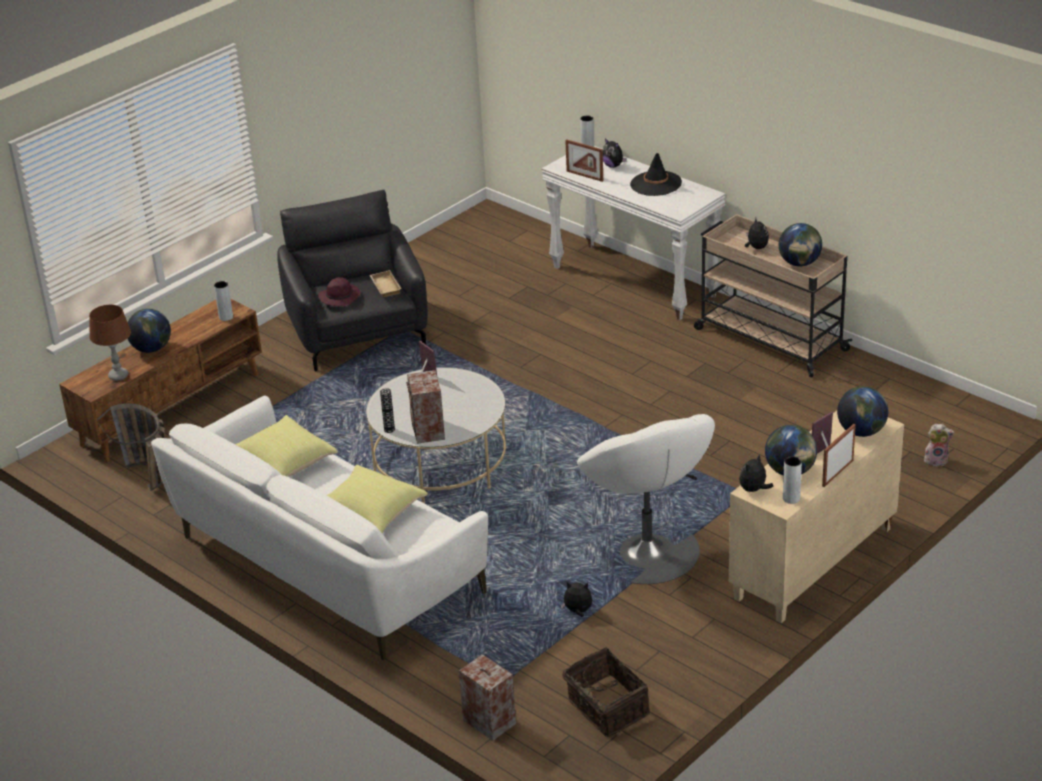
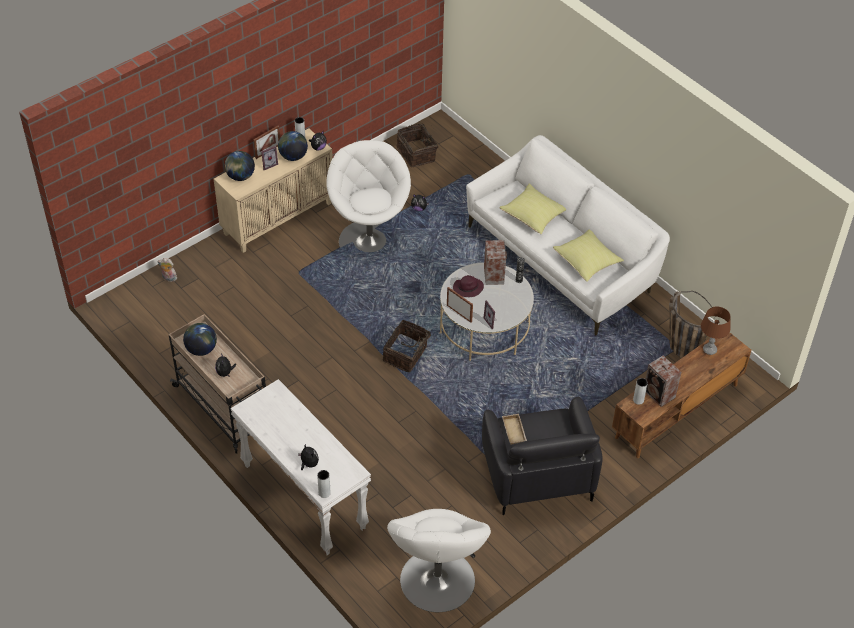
camera: 175 degrees left, 15 degrees up
(151, 348) = (690, 374): globe -> none
(340, 297) = (550, 423): purple hat -> purple hat (467, 289)
(465, 243) = (437, 581): none -> white armchair
(488, 721) = (477, 156): speaker -> speaker (659, 394)
(547, 419) = (406, 354): none -> basket
(584, 176) = (337, 453): picture frame -> picture frame (459, 313)
(656, 184) = (281, 430): black hat -> none

